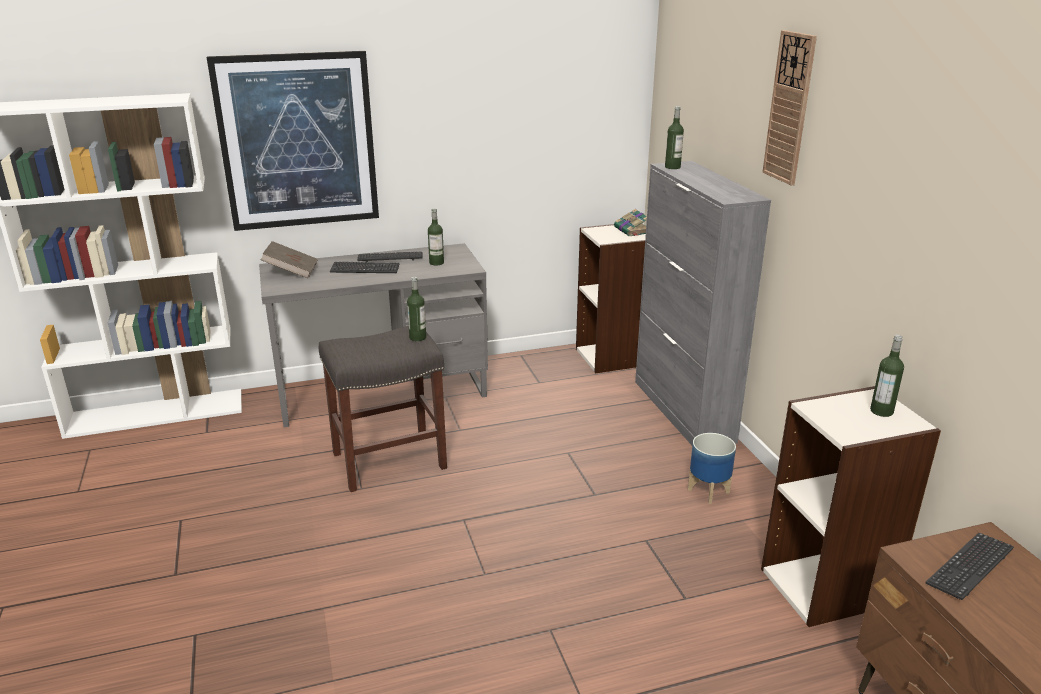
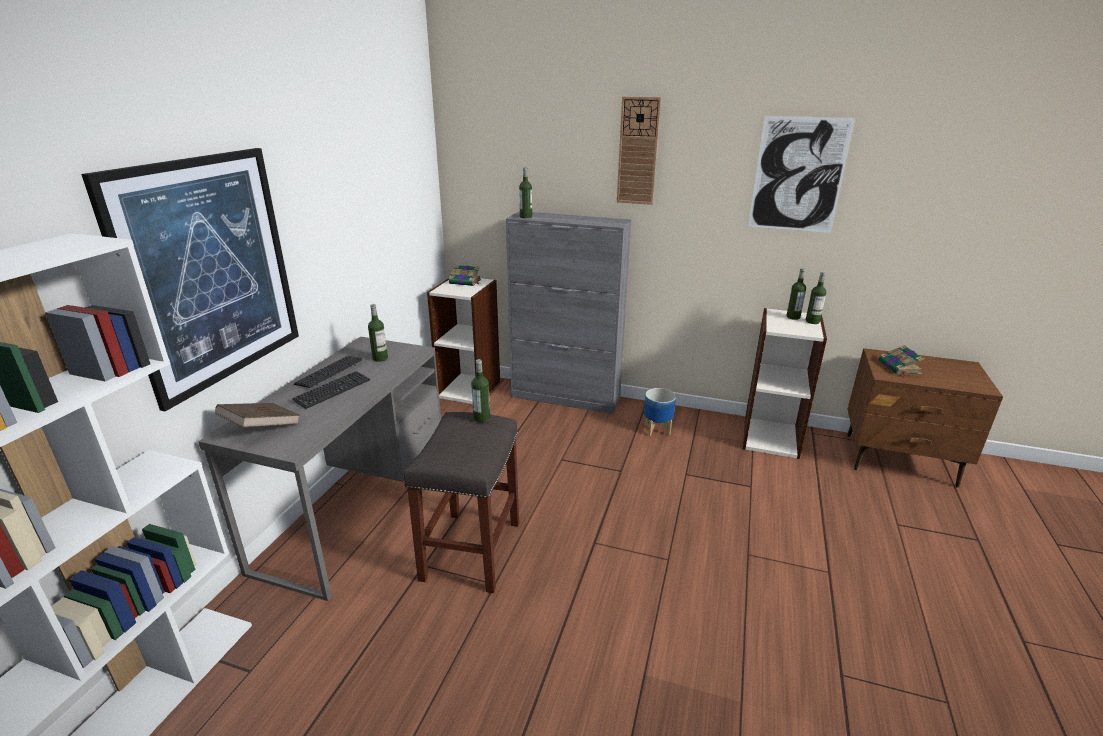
camera: 55 degrees left, 0 degrees up
(892, 427) = (812, 321): none -> bottle
(943, 185) = (798, 175): none -> picture
(969, 567) = (899, 368): keyboard -> book

